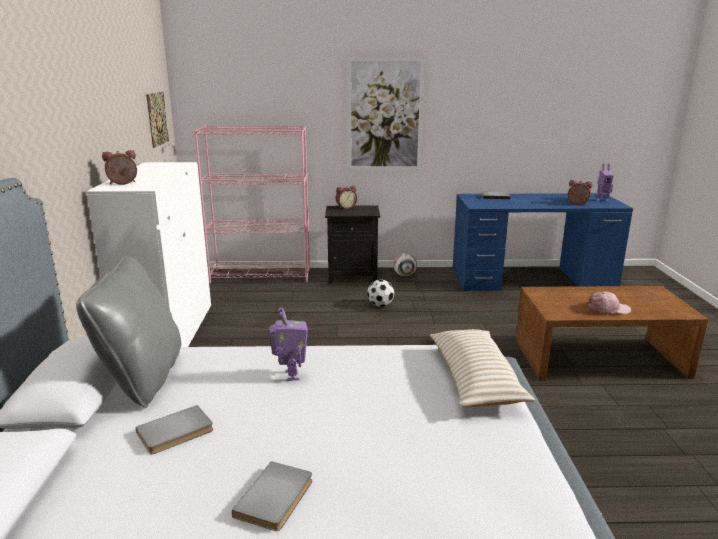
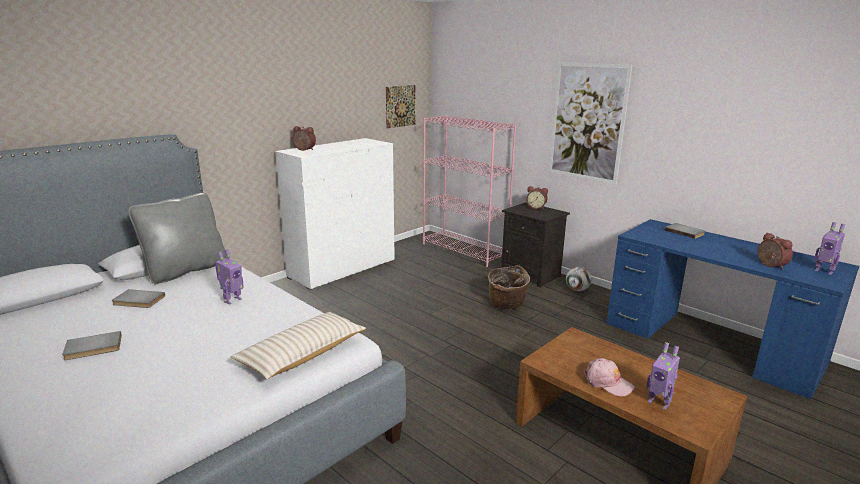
camera: 45 degrees right, 0 degrees up
(380, 305) = (507, 305): football -> basket
(647, 307) = (659, 402): none -> toy robot

